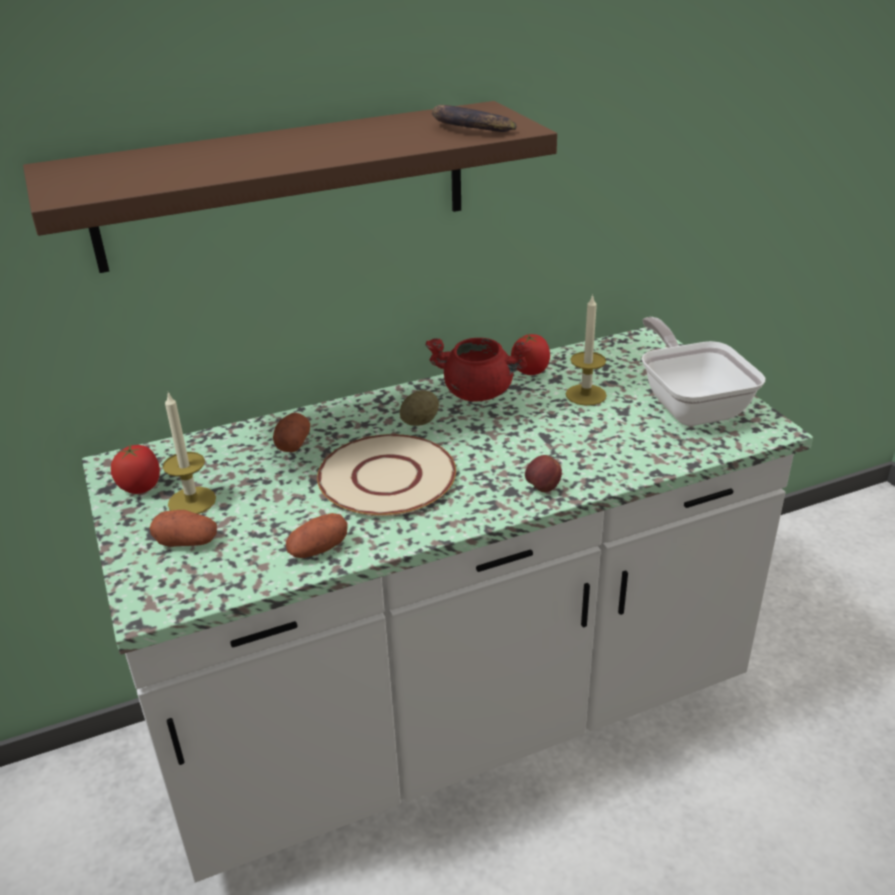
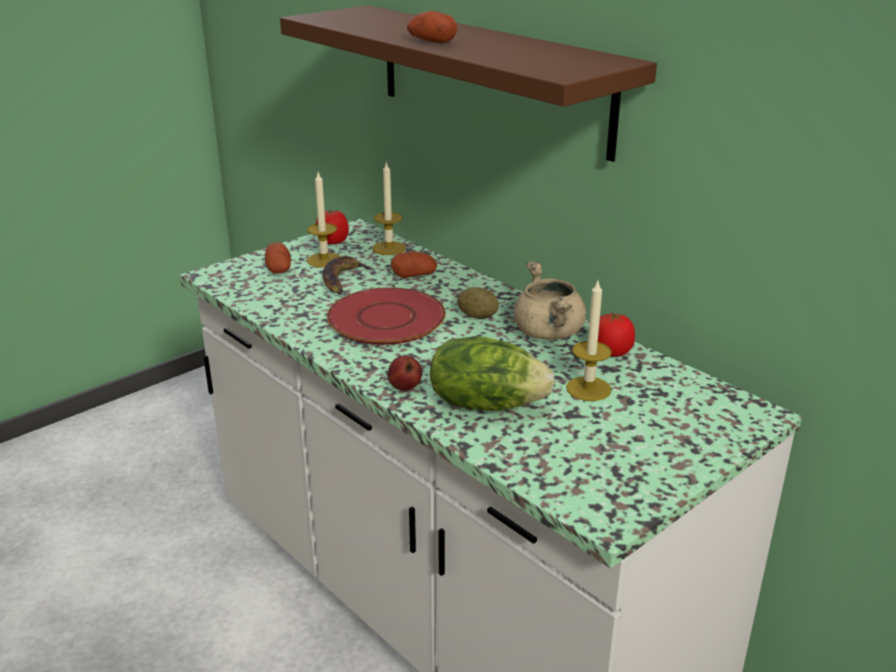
camera: 70 degrees right, 5 degrees down
(202, 448) = (389, 248): none -> candle
(318, 549) = (284, 311): potato -> potato (431, 42)
(386, 478) = (385, 318): beige plate -> red plate
(468, 129) = (543, 63): banana -> banana (343, 280)
(479, 392) = (549, 333): red cooking pot -> beige cooking pot
(591, 448) = (486, 403): none -> lettuce
(690, 404) = (618, 455): frying pan -> none

